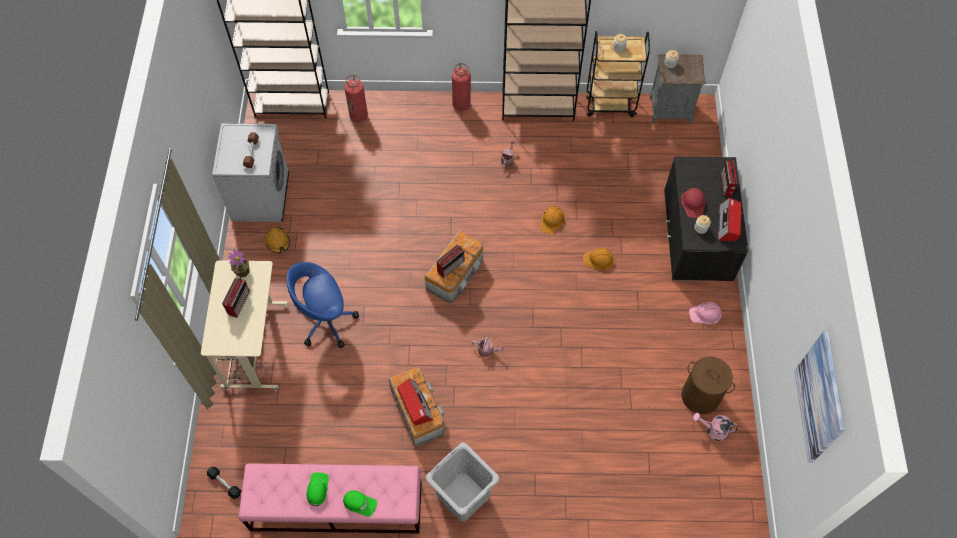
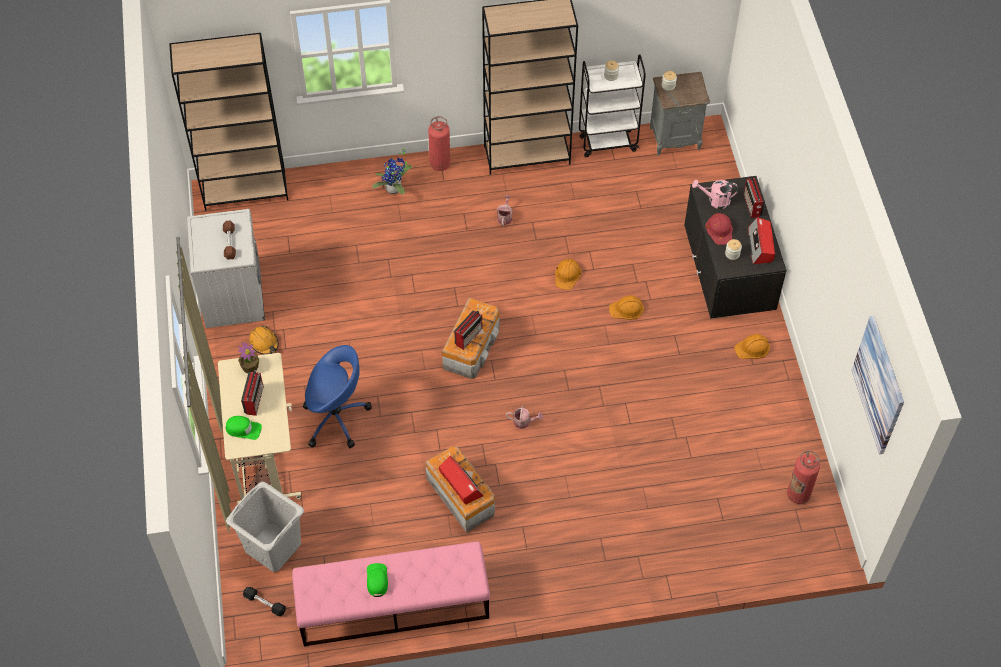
camera: 10 degrees left, 5 degrees down
(325, 321) = (337, 418): blue office chair -> blue office chair turned 135 degrees counterclockwise
(359, 116) = (325, 193): fire extinguisher -> fire extinguisher (798, 494)
(360, 503) = (425, 587): green cap -> green cap (243, 429)
(418, 122) = (395, 190): none -> potted plant
(463, 496) = (528, 574): grey laundry basket -> grey laundry basket (273, 547)
(610, 106) = (608, 143): brown cart -> white cart
(700, 396) = (761, 433): brown laundry basket -> none
(705, 314) = (752, 348): pink hard hat -> orange hard hat
(713, 430) = (781, 465): pink watering can -> pink watering can (715, 200)

